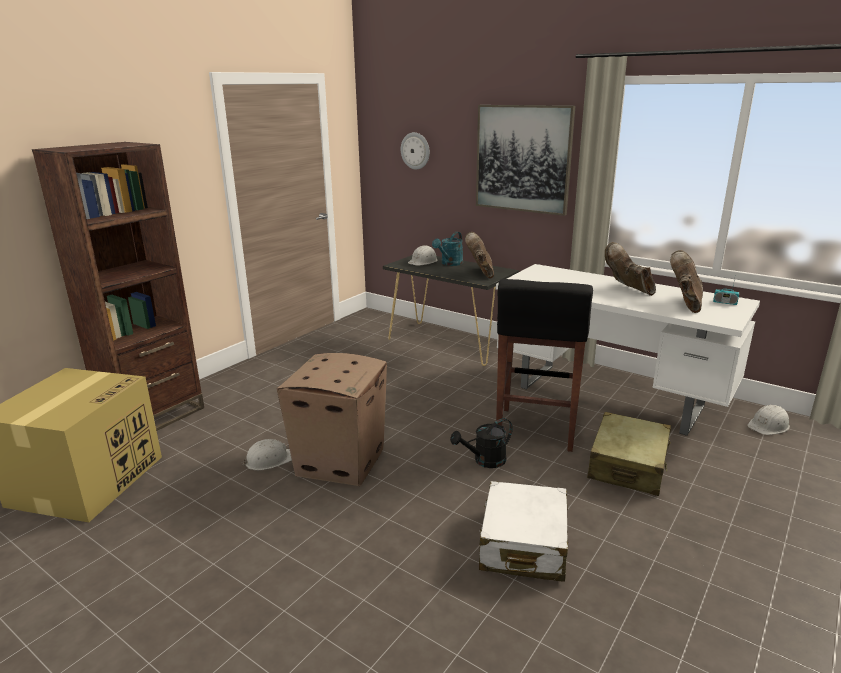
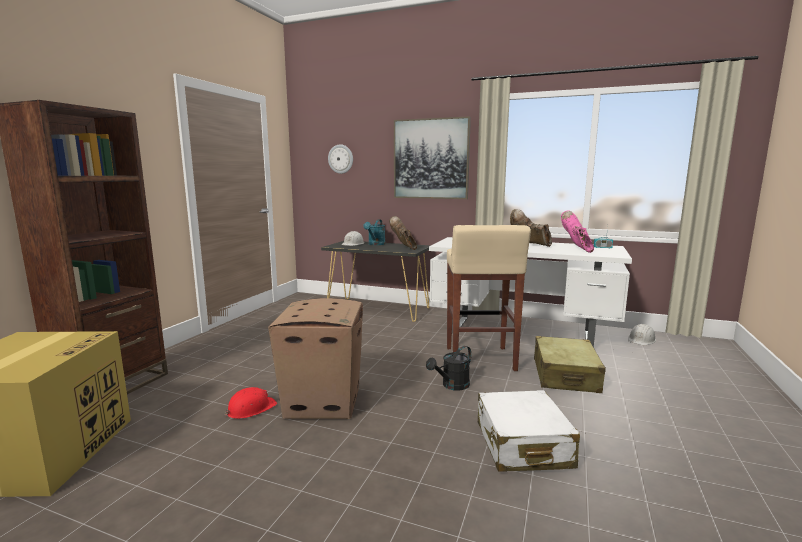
camera: 15 degrees left, 10 degrees down
(269, 460) = (251, 409): white hard hat -> red hard hat
(535, 430) = (480, 359): black stool -> beige stool
(685, 303) = (577, 249): brown boot -> pink boot

